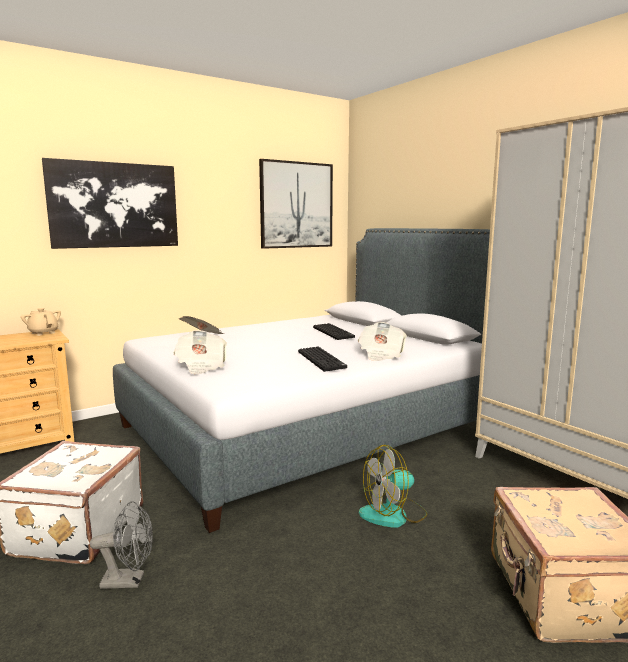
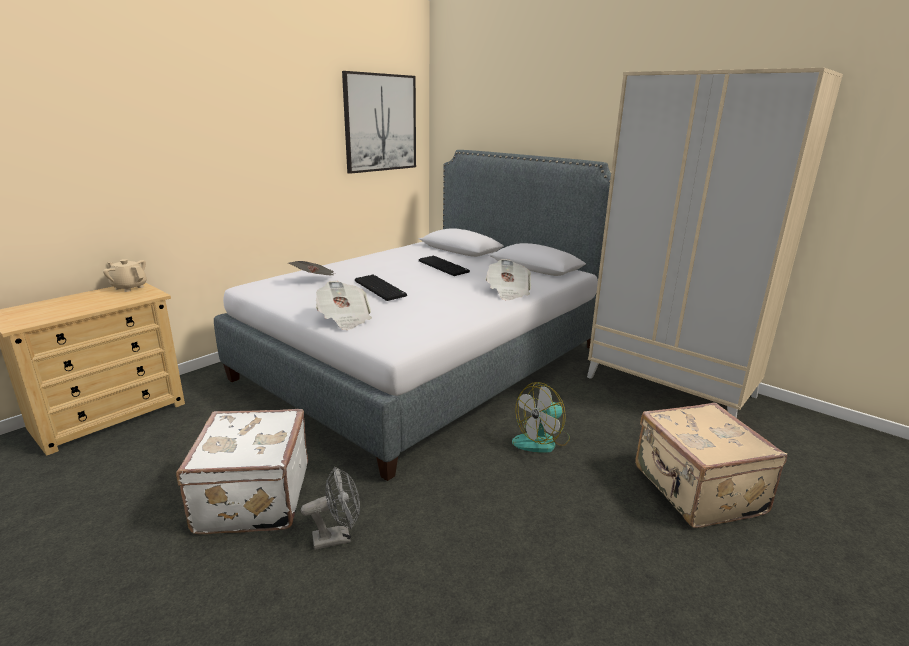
camera: 15 degrees left, 10 degrees up
(114, 205) = (190, 131): picture -> none
(322, 360) = (458, 302): keyboard -> keyboard (381, 288)

